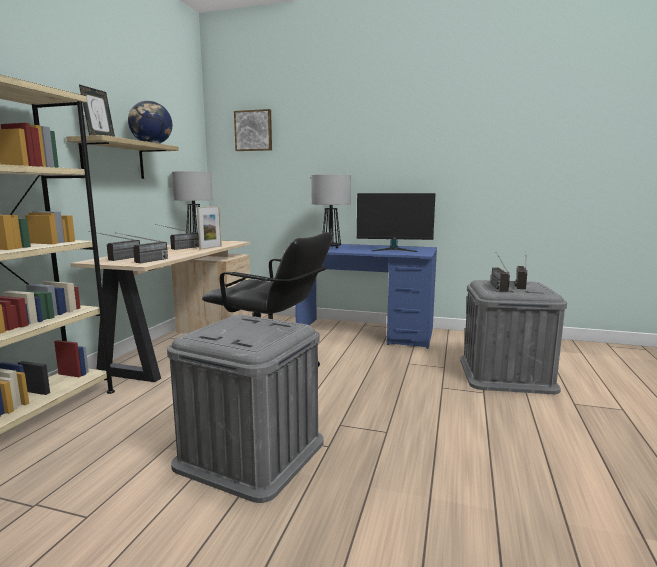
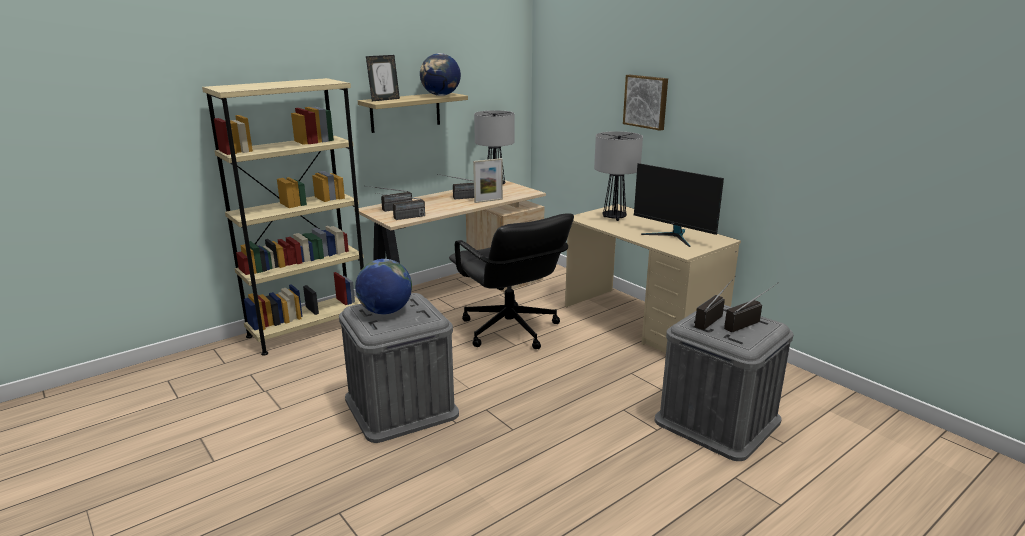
camera: 35 degrees right, 10 degrees up
(235, 331) = (385, 311): none -> globe
(254, 130) = (572, 63): picture -> picture (646, 101)
(366, 333) = (641, 323): blue desk -> beige desk

